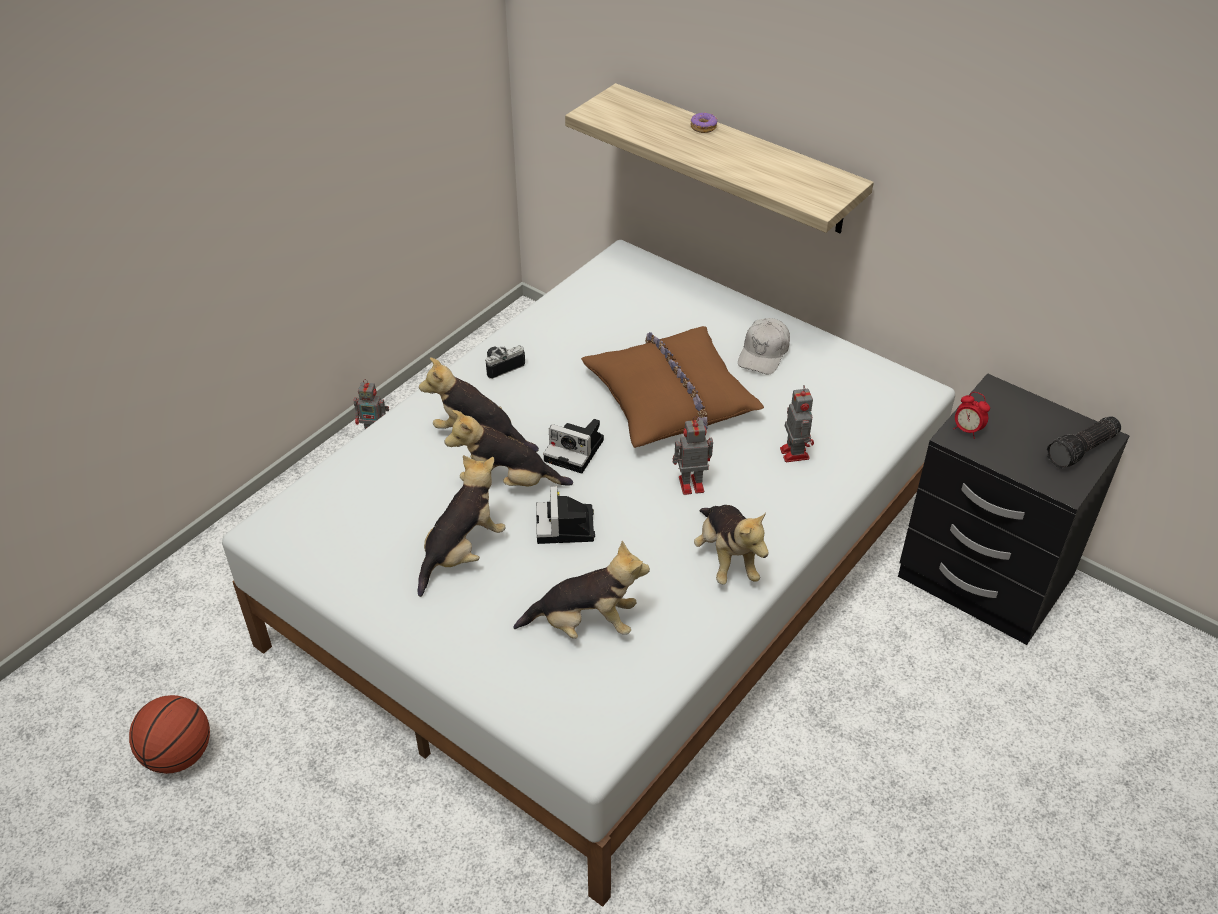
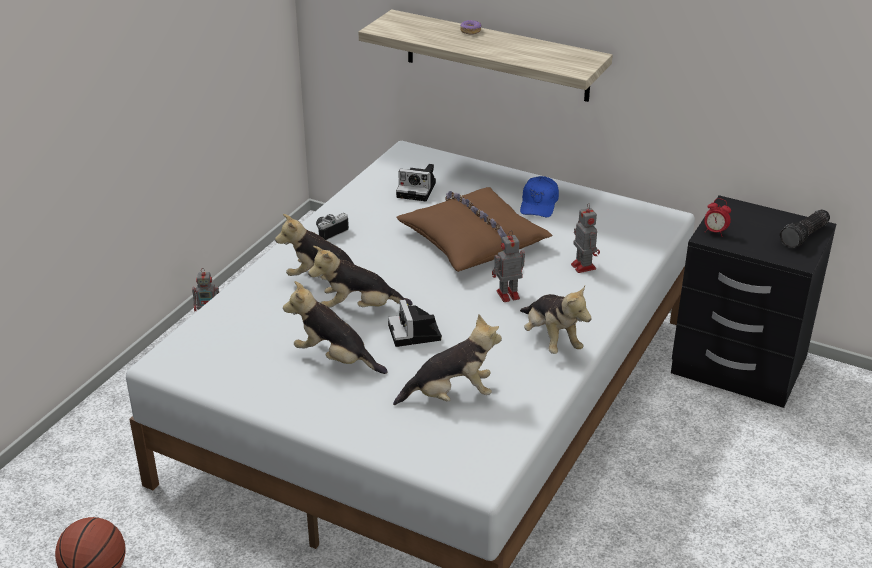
camera: 10 degrees left, 10 degrees down
(462, 552) = (335, 359): plush toy -> plush toy turned 90 degrees counterclockwise
(576, 450) = (408, 282): camera -> camera (418, 190)
(764, 353) = (539, 204): white cap -> blue cap

